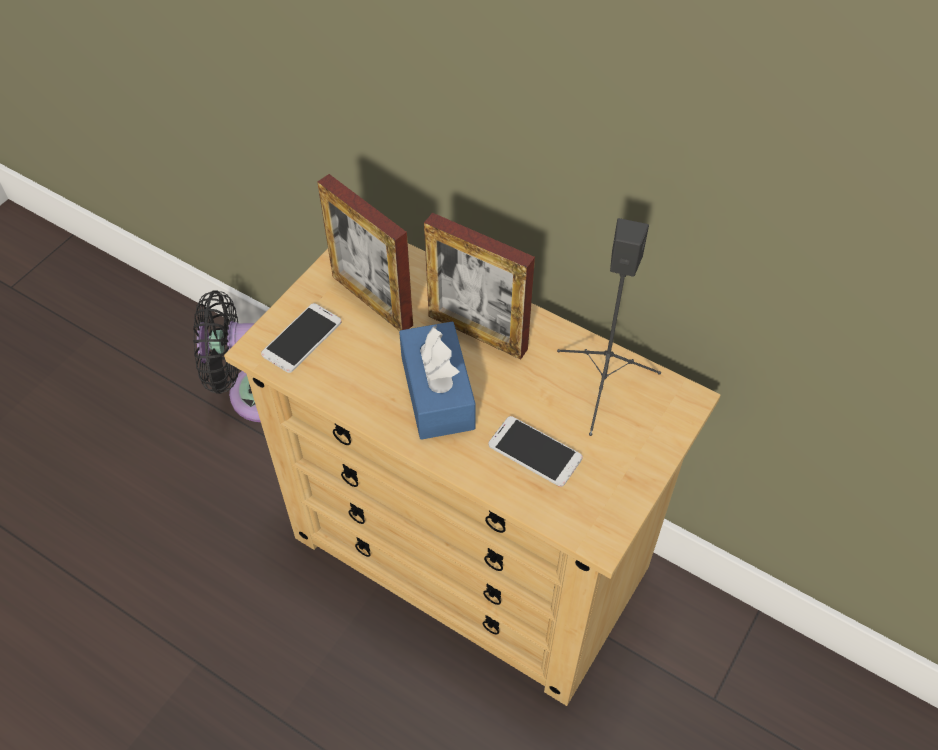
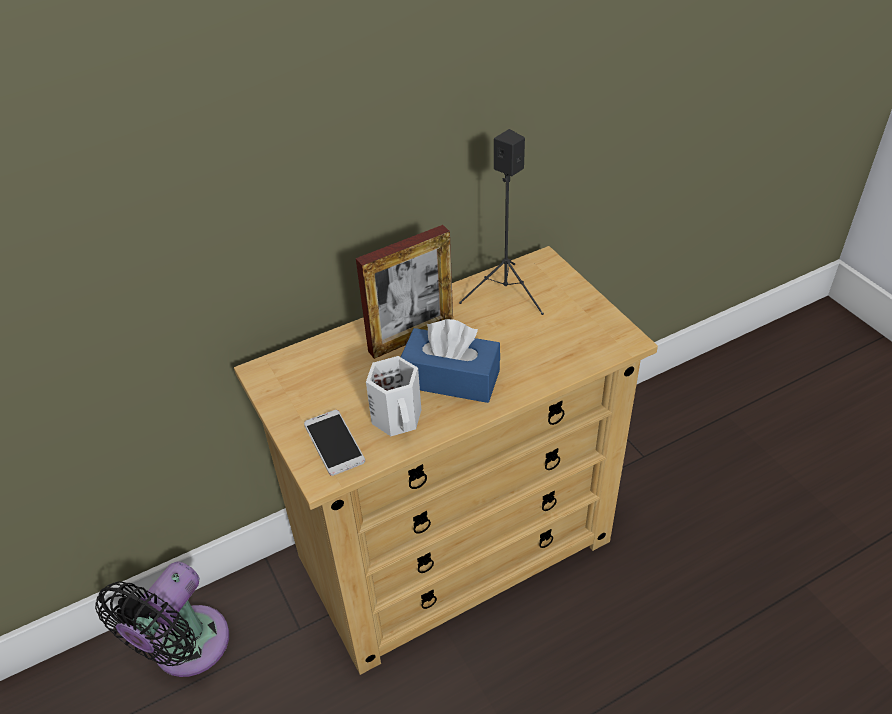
camera: 60 degrees left, 10 degrees down
(359, 373) = (399, 418): none -> white mug
(372, 300) = (330, 386): picture frame -> none
(535, 451) = (539, 346): phone -> none

